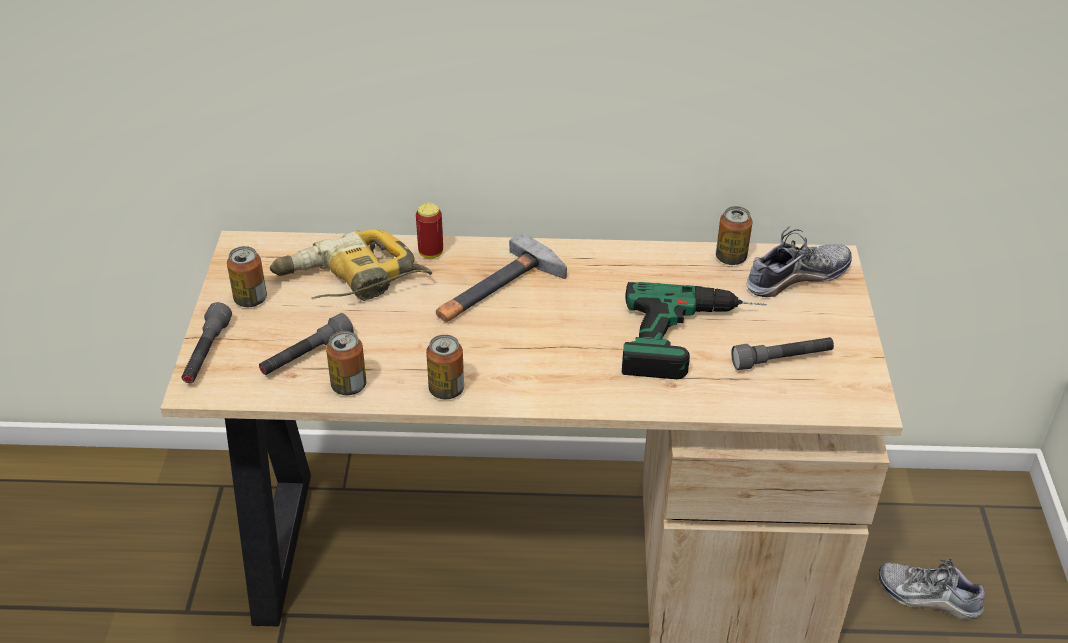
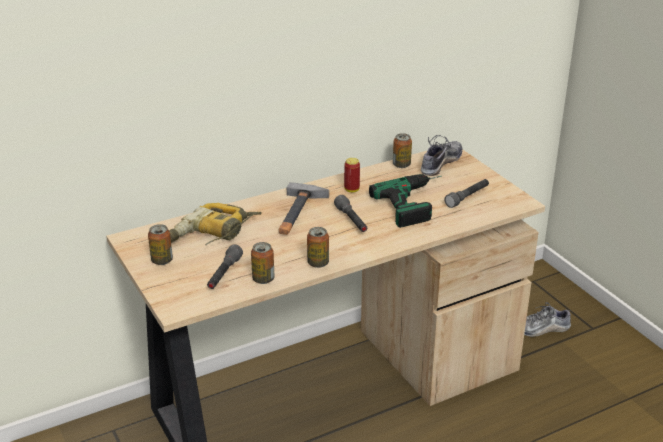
camera: 30 degrees left, 10 degrees down
(206, 353) = (163, 292): grey flashlight -> grey flashlight (351, 220)
(431, 253) = (244, 208): can -> can (351, 190)

